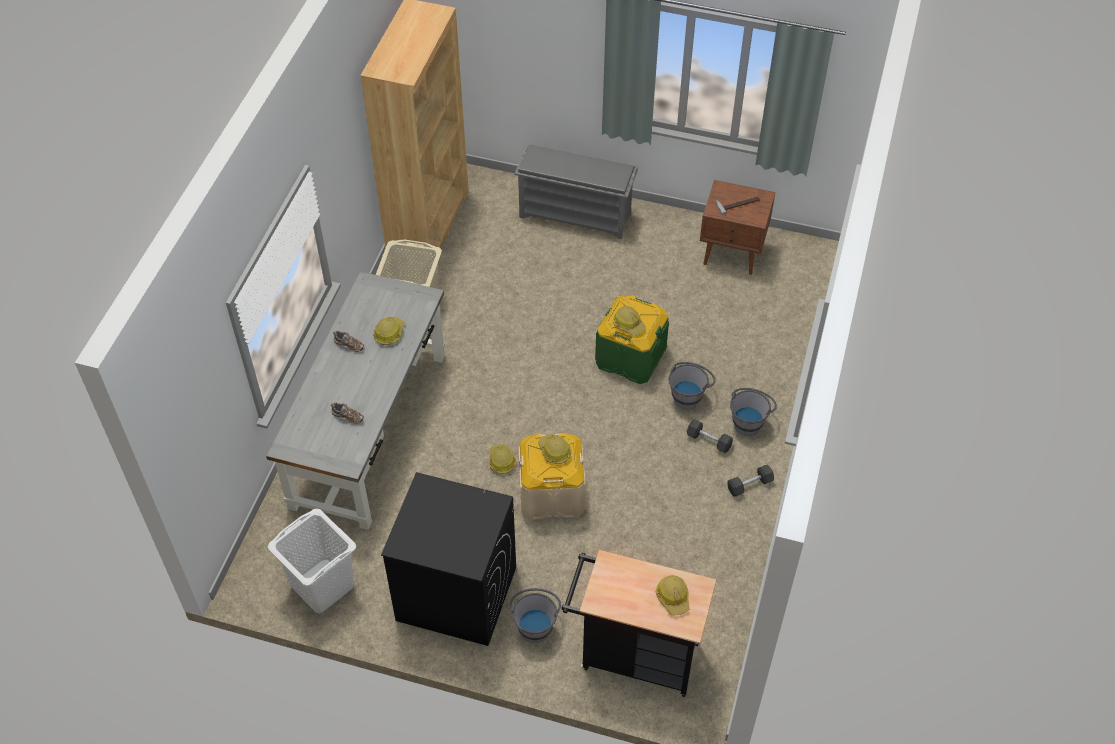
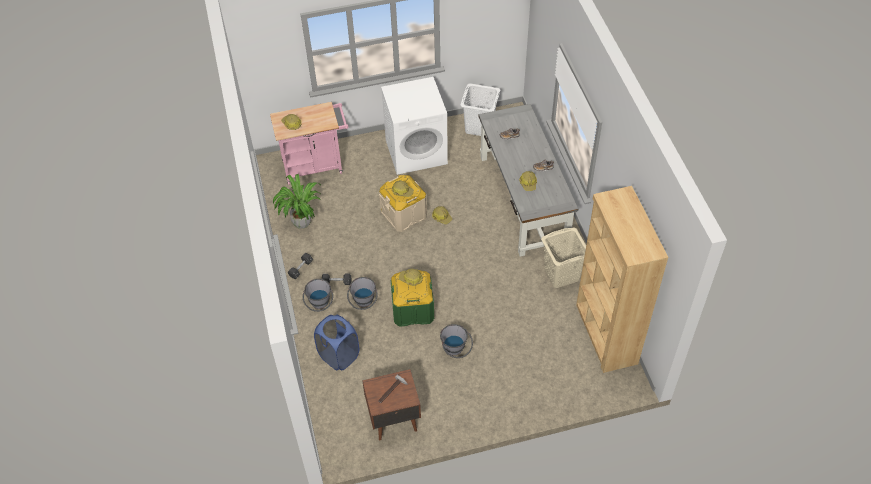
camera: 150 degrees right, 0 degrees up
(455, 594) = (416, 151): black washing machine -> white washing machine
(535, 624) = (370, 157): grey bucket -> grey bucket (456, 351)
(576, 215) = (518, 394): grey shoe rack -> none
(633, 655) = (316, 166): black cart -> pink cart
(711, 561) = (301, 221): none -> potted plant
(758, 347) = (339, 355): none -> blue laundry basket

